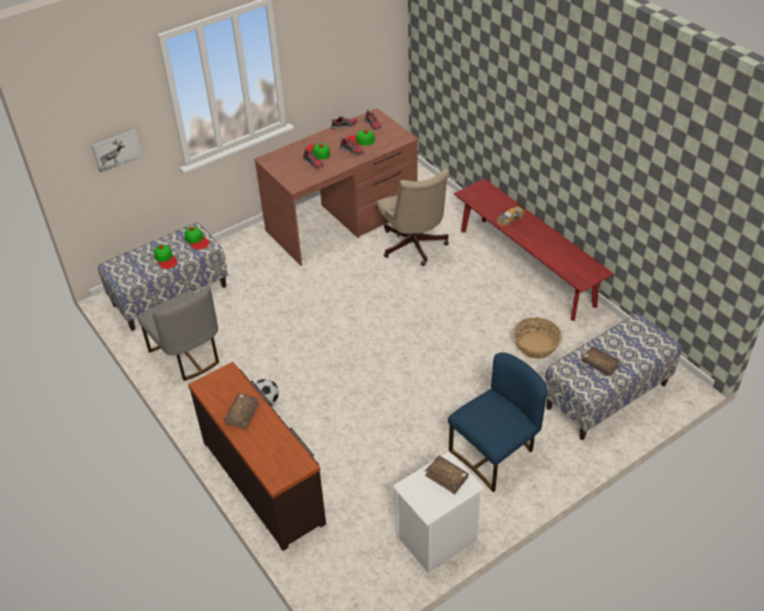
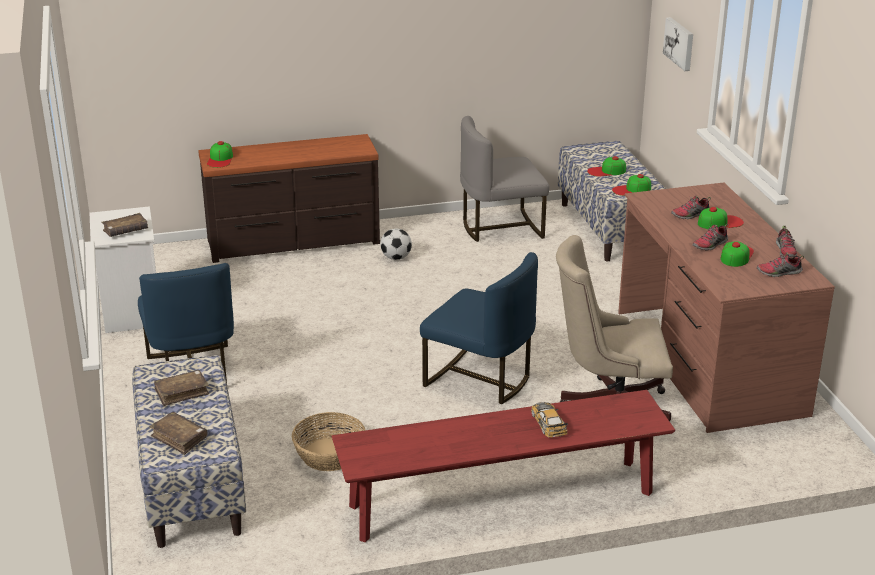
camera: 110 degrees right, 15 degrees down
(242, 414) = (303, 149): brown book -> brown book (179, 438)
(288, 466) = (220, 159): none -> cap
(415, 306) = (480, 379): none -> blue chair

